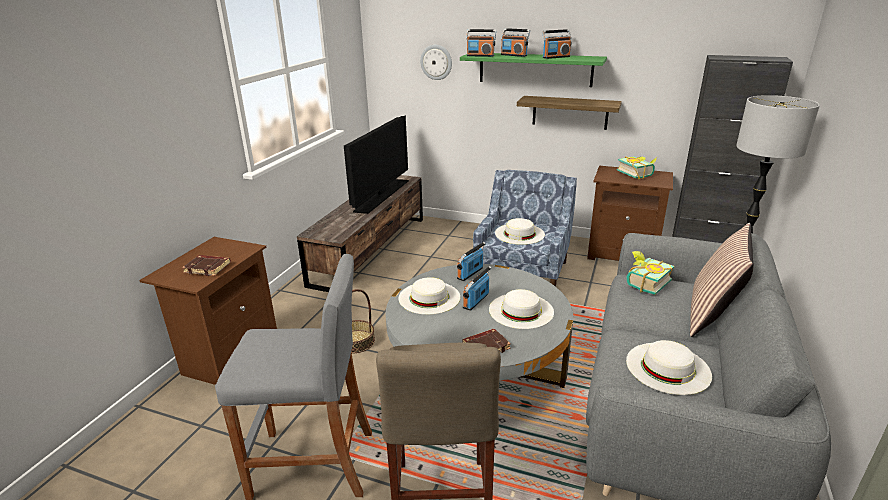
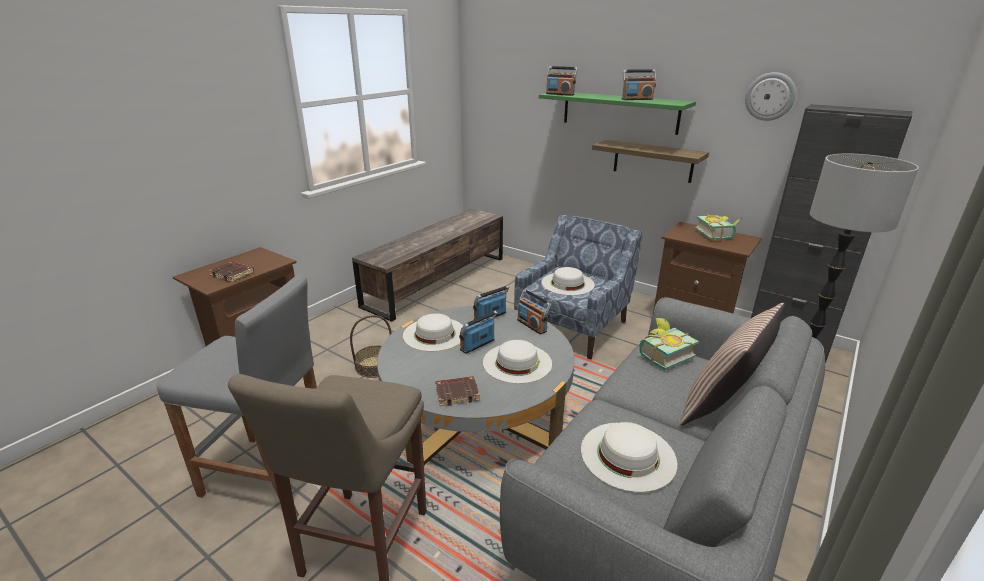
camera: 15 degrees right, 0 degrees up
(382, 195) = (453, 229): television -> none
(436, 62) = (524, 100): wall clock -> wall clock (770, 96)
(514, 55) = (595, 95): radio -> radio (532, 325)

